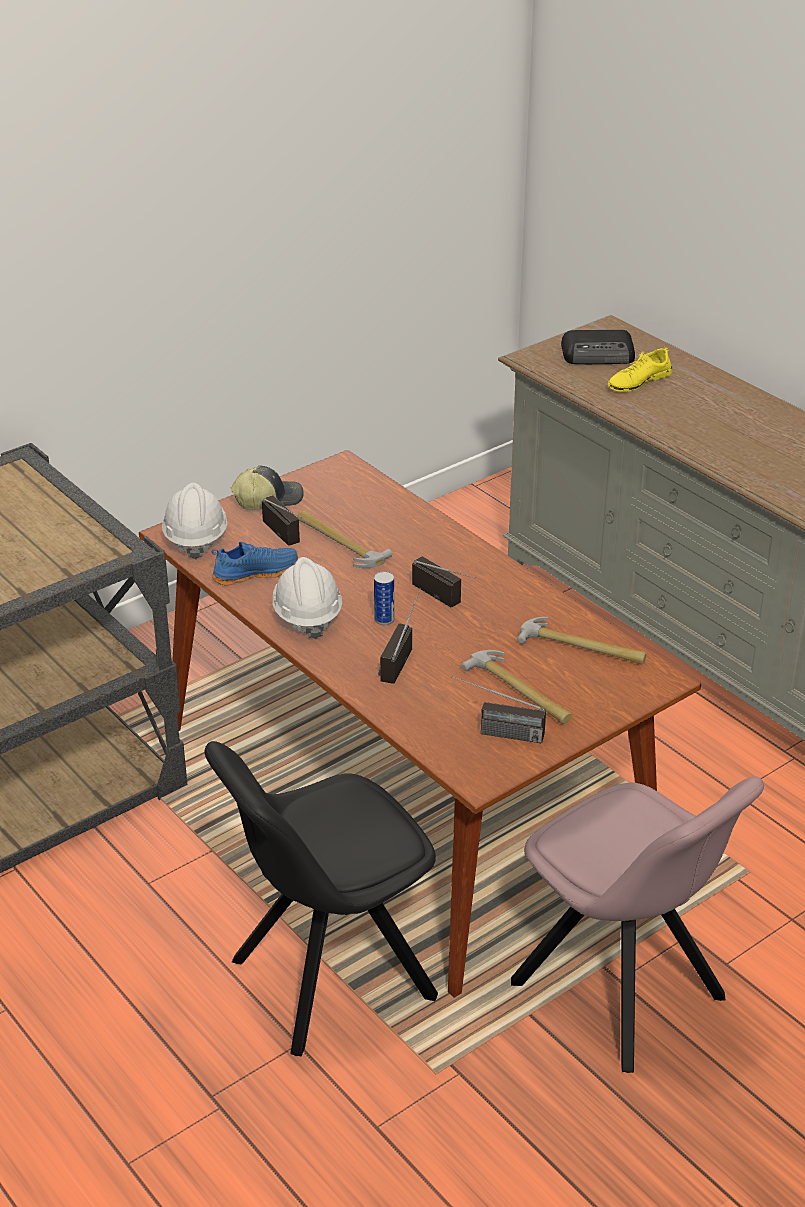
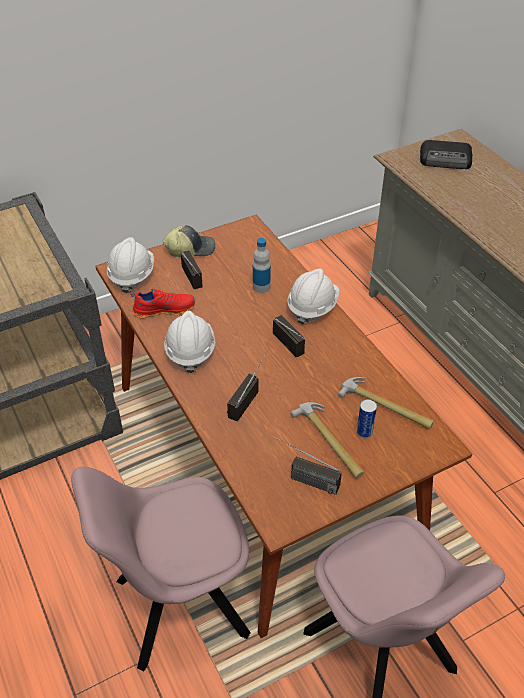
camera: 10 degrees right, 10 degrees up
(255, 572) = (164, 309): blue shoe -> red shoe
(330, 978) = (180, 606): black chair -> pink chair
(340, 542) = (230, 291): hammer -> none
(381, 534) = (261, 287): none -> bottle
(384, 620) = (244, 362): can -> can (364, 432)
(457, 550) = (312, 307): none -> white hard hat
(638, 381) = (471, 184): yellow shoe -> none

